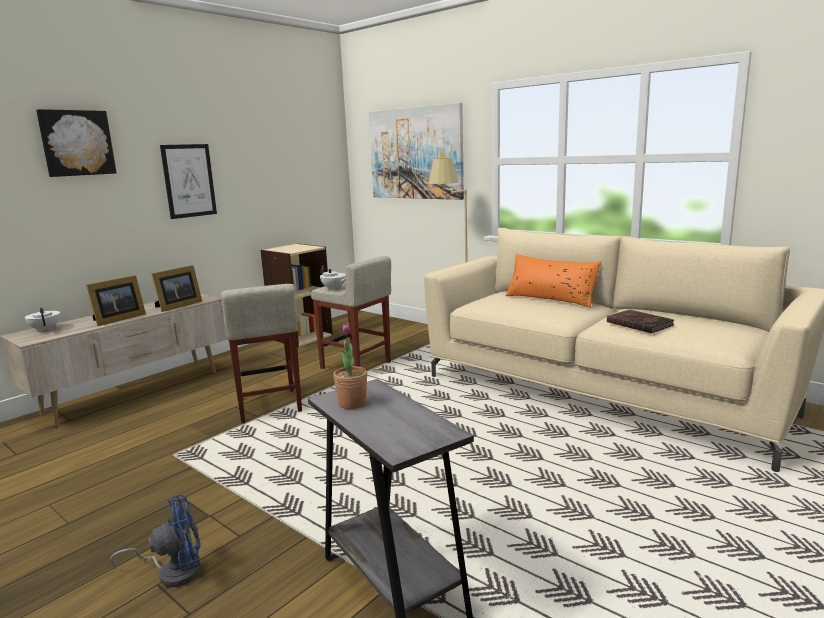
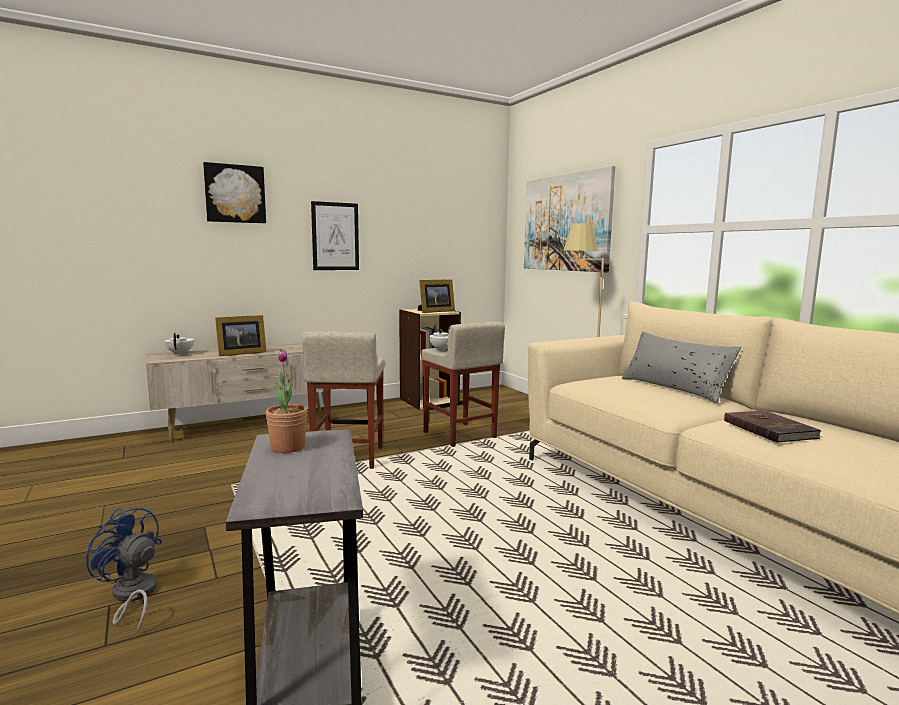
camera: 20 degrees right, 5 degrees down
(173, 571) = (132, 596): blue fan -> blue fan turned 150 degrees counterclockwise
(177, 306) = (298, 349): picture frame -> picture frame (435, 311)
(550, 299) = (674, 388): orange pillow -> grey pillow

